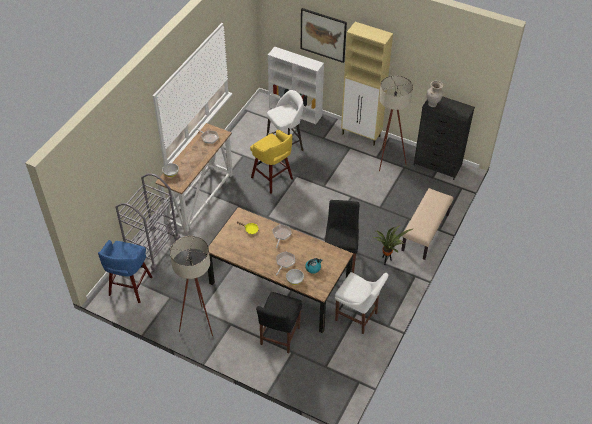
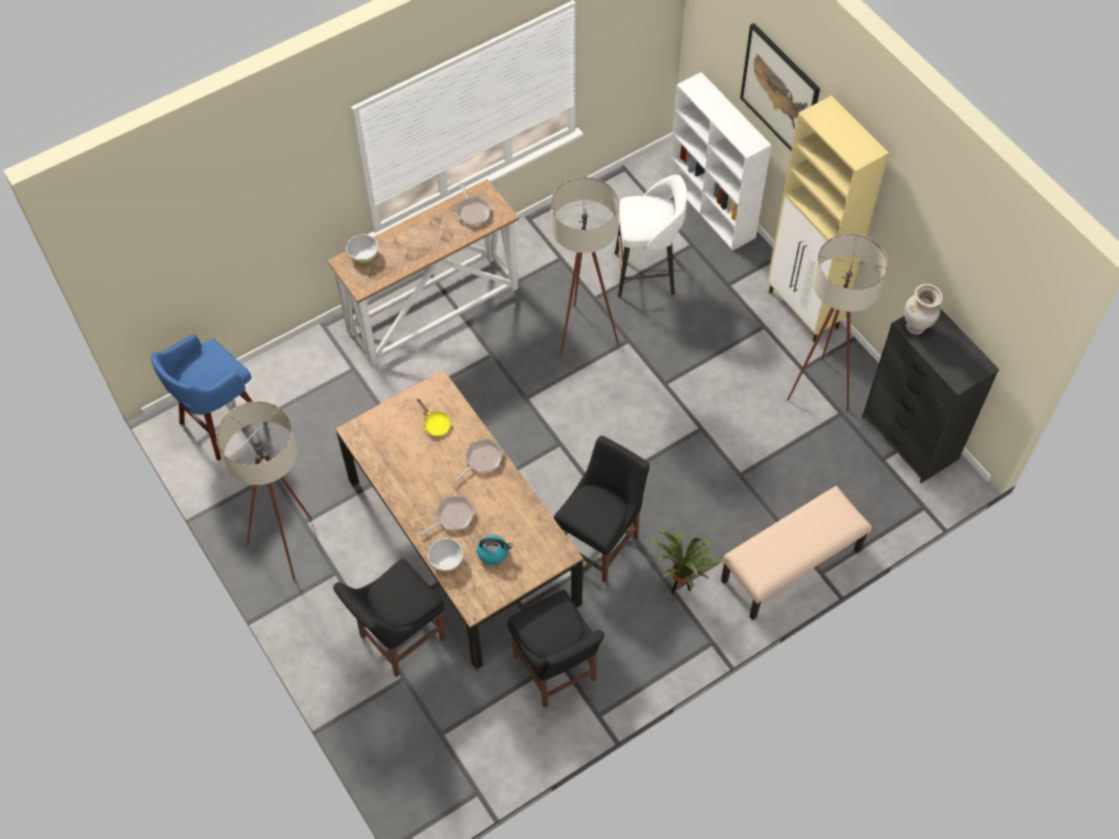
camera: 30 degrees right, 10 degrees up
(152, 247) = (301, 368): grey cart -> none
(272, 179) = (583, 328): yellow stool -> beige floor lamp
(358, 317) = (556, 672): white chair -> black chair

